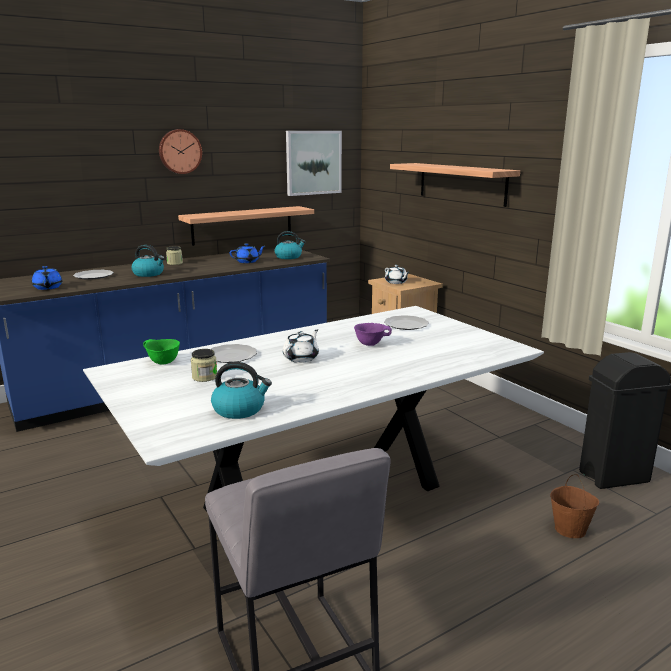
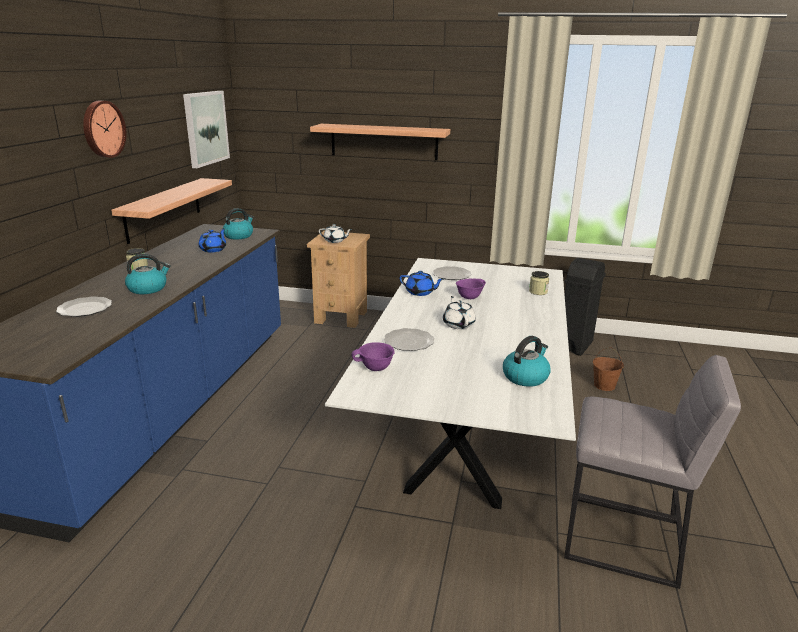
camera: 45 degrees left, 5 degrees up
(48, 288) = (71, 339): blue teapot -> blue teapot (420, 292)
(162, 362) = (375, 368): green bowl -> purple bowl
(204, 377) = (439, 365): jar -> jar (538, 292)

